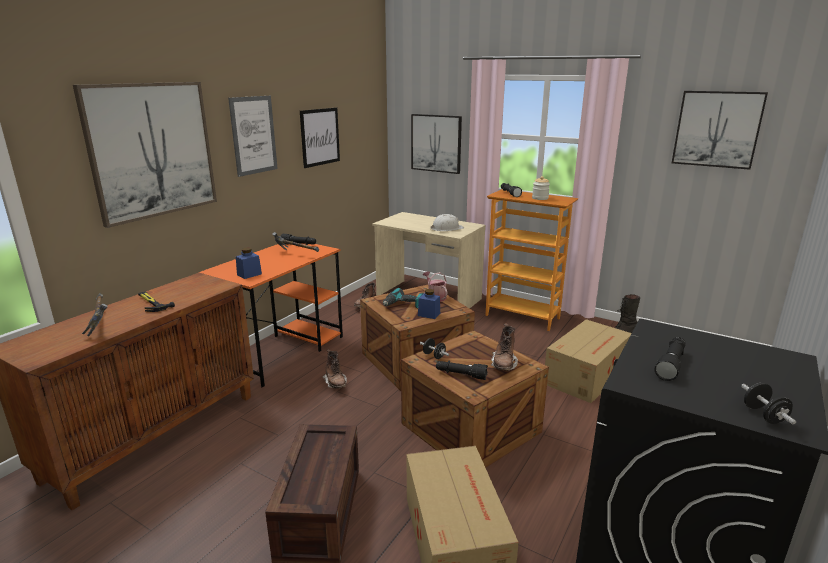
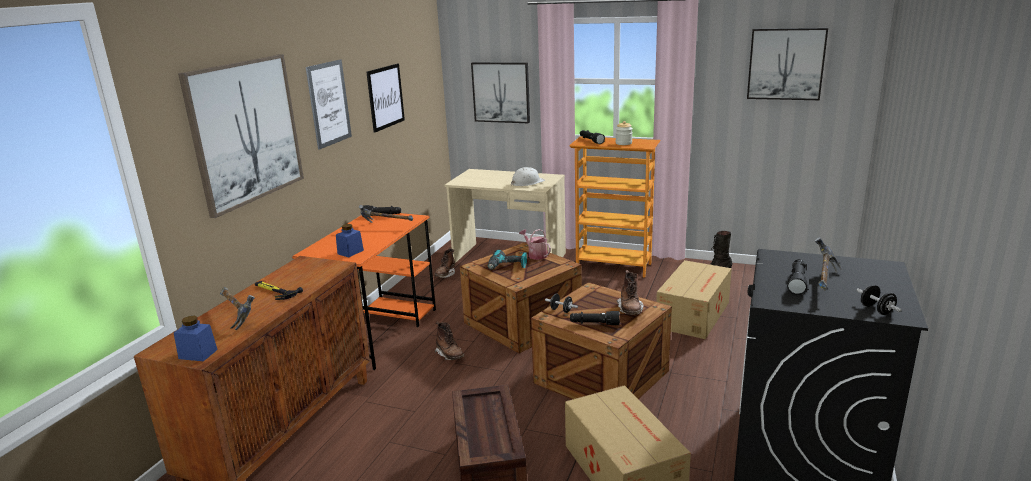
camera: 10 degrees left, 0 degrees up
(429, 314) = (537, 272): blue jar -> blue jar (198, 354)
(704, 369) = (823, 282): none -> hammer

